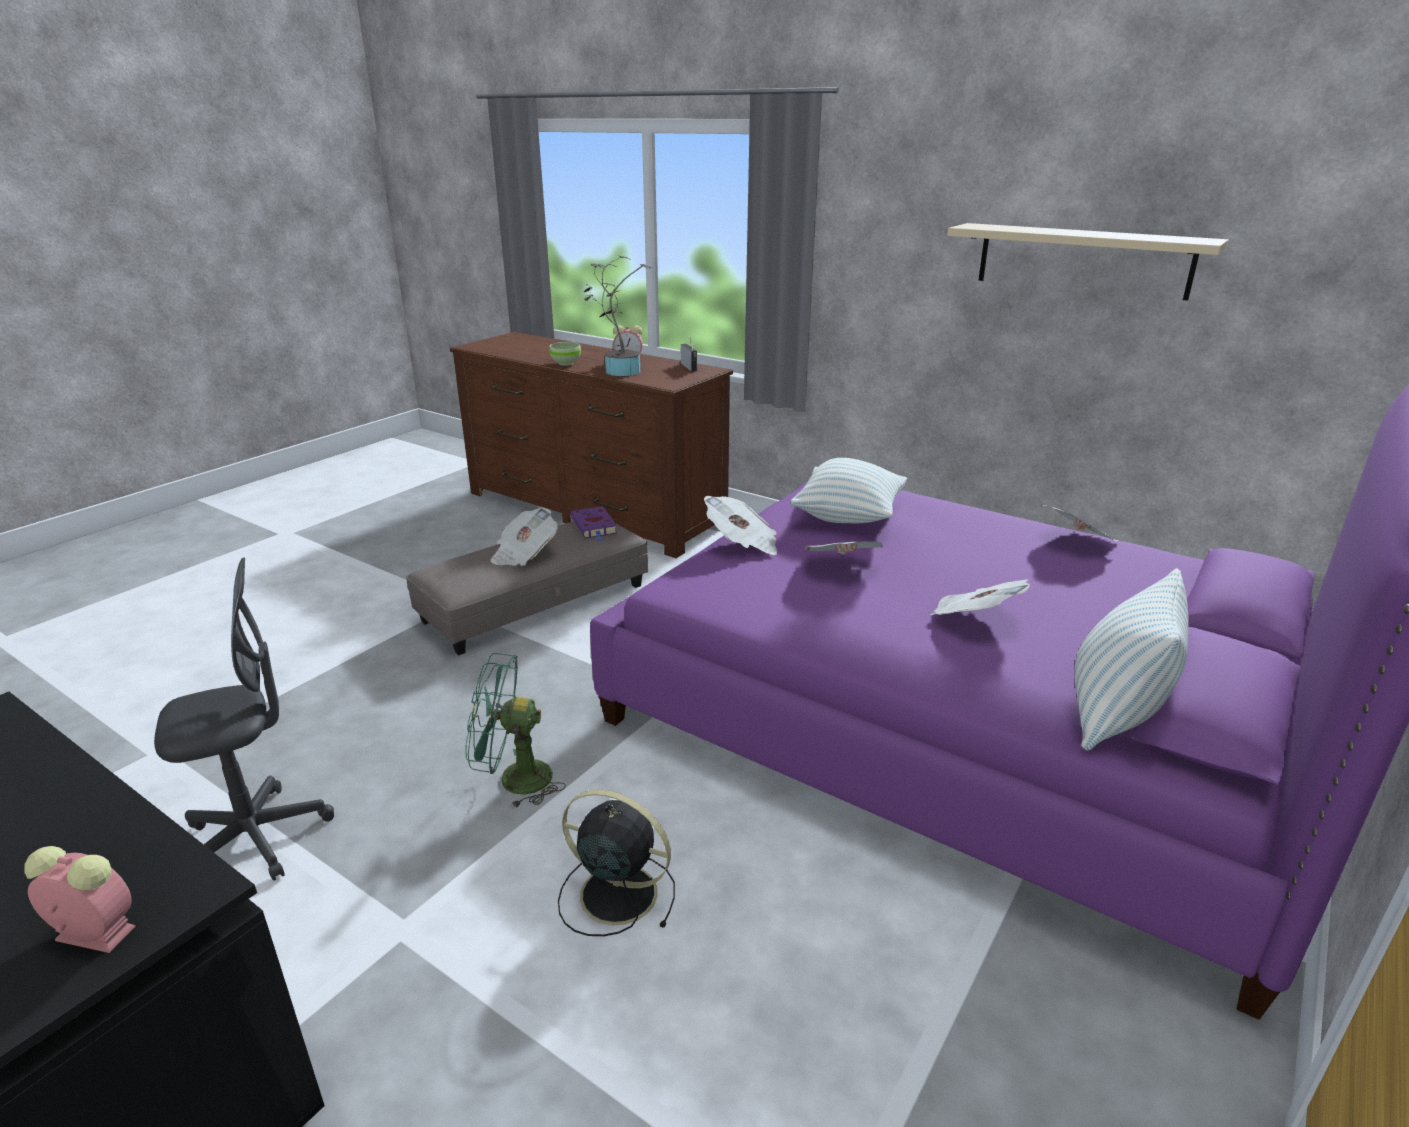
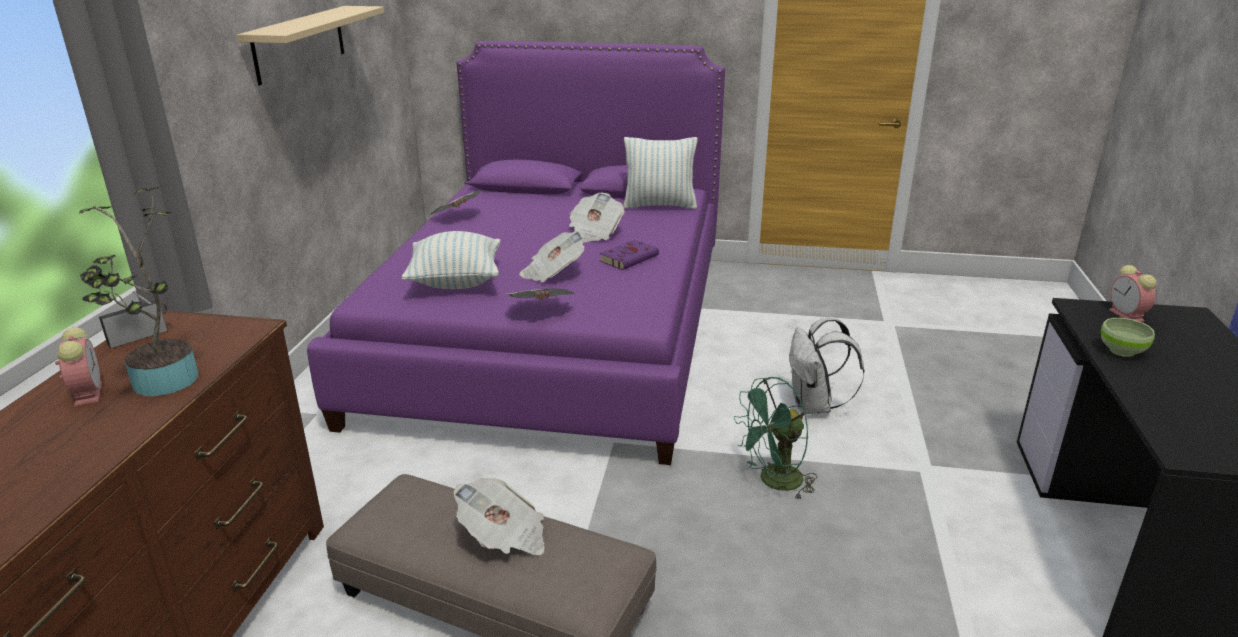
camera: 115 degrees left, 0 degrees up
(257, 837) = (963, 584): grey office chair -> none
(514, 780) = (773, 482): green fan -> green fan turned 90 degrees clockwise
(565, 363) = (94, 451): green bowl -> green bowl (1121, 351)
(594, 527) = (393, 512): purple book -> purple book (630, 258)
(615, 893) = (814, 406): black fan -> white backpack

